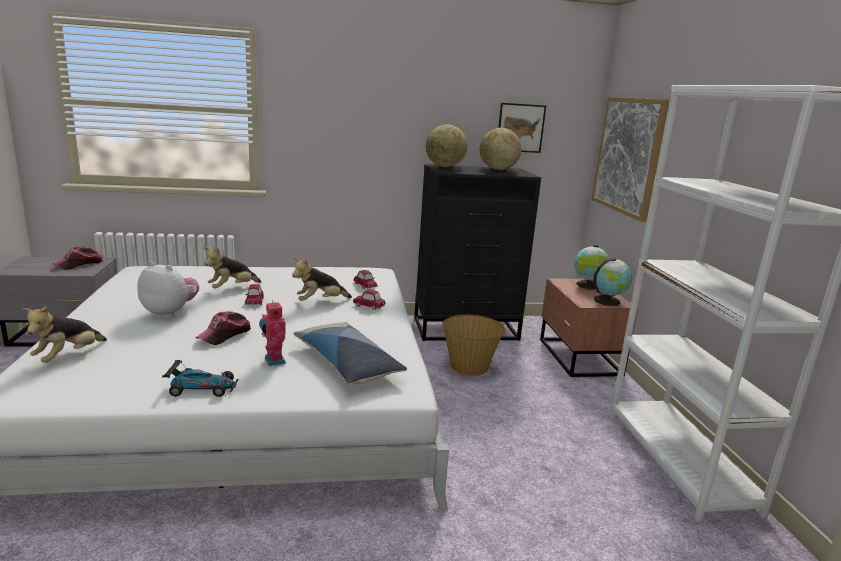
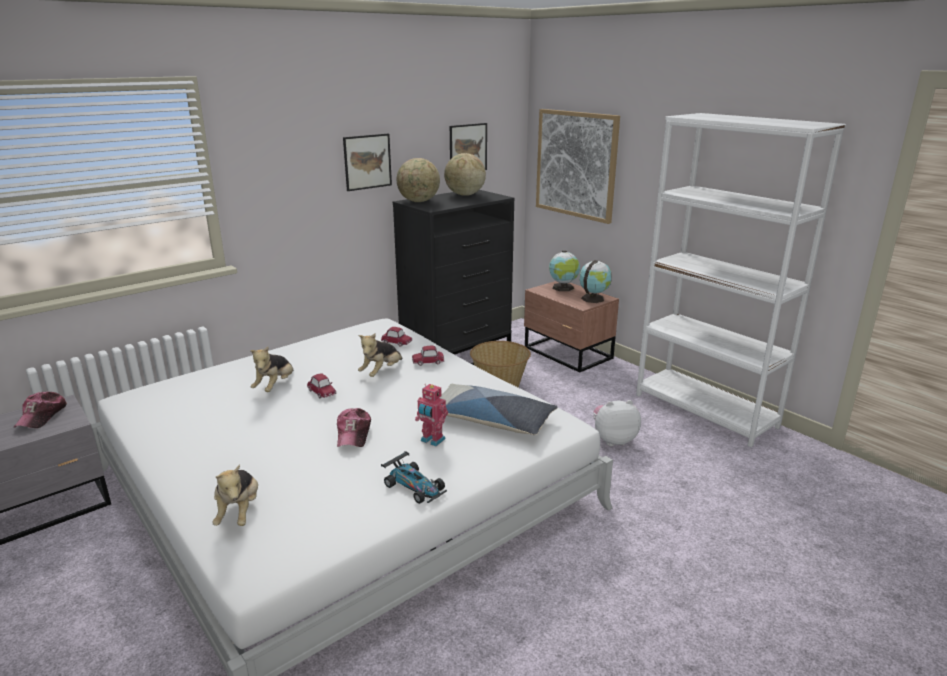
camera: 30 degrees left, 5 degrees up
(170, 313) = (261, 432): plush toy -> plush toy (613, 440)
(202, 387) = (414, 486): toy car -> toy car turned 75 degrees clockwise
(405, 123) = (367, 162): none -> picture

